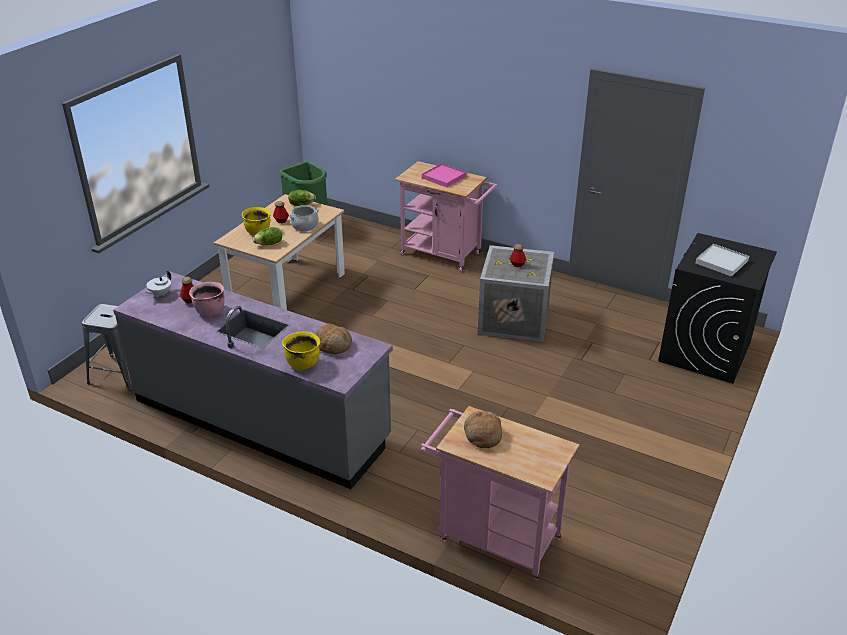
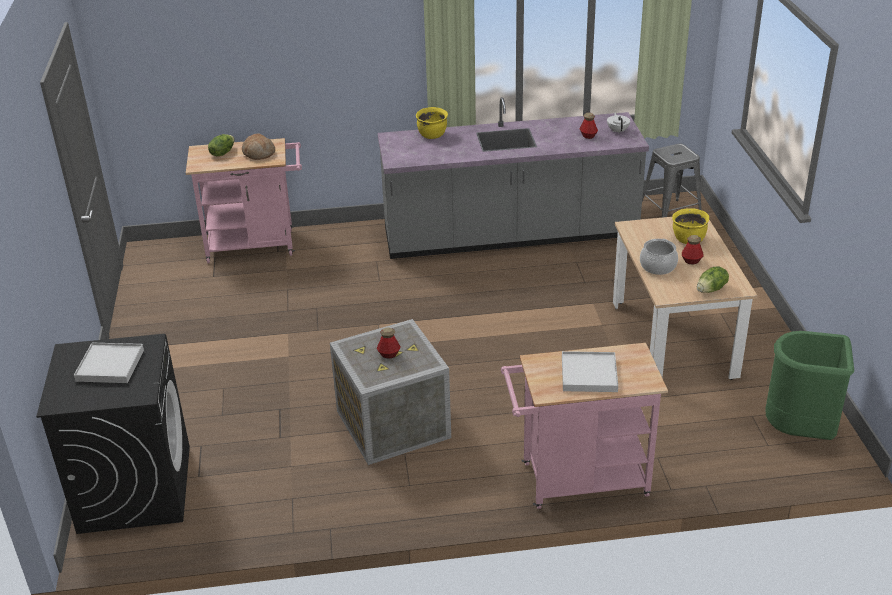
camera: 145 degrees right, 0 degrees up
(209, 311) = (558, 136): pink cooking pot -> none
(269, 244) = (652, 233): lettuce -> lettuce (222, 153)
(333, 345) = (428, 152): bread -> none
(444, 177) = (589, 374): pink tray -> white tray

